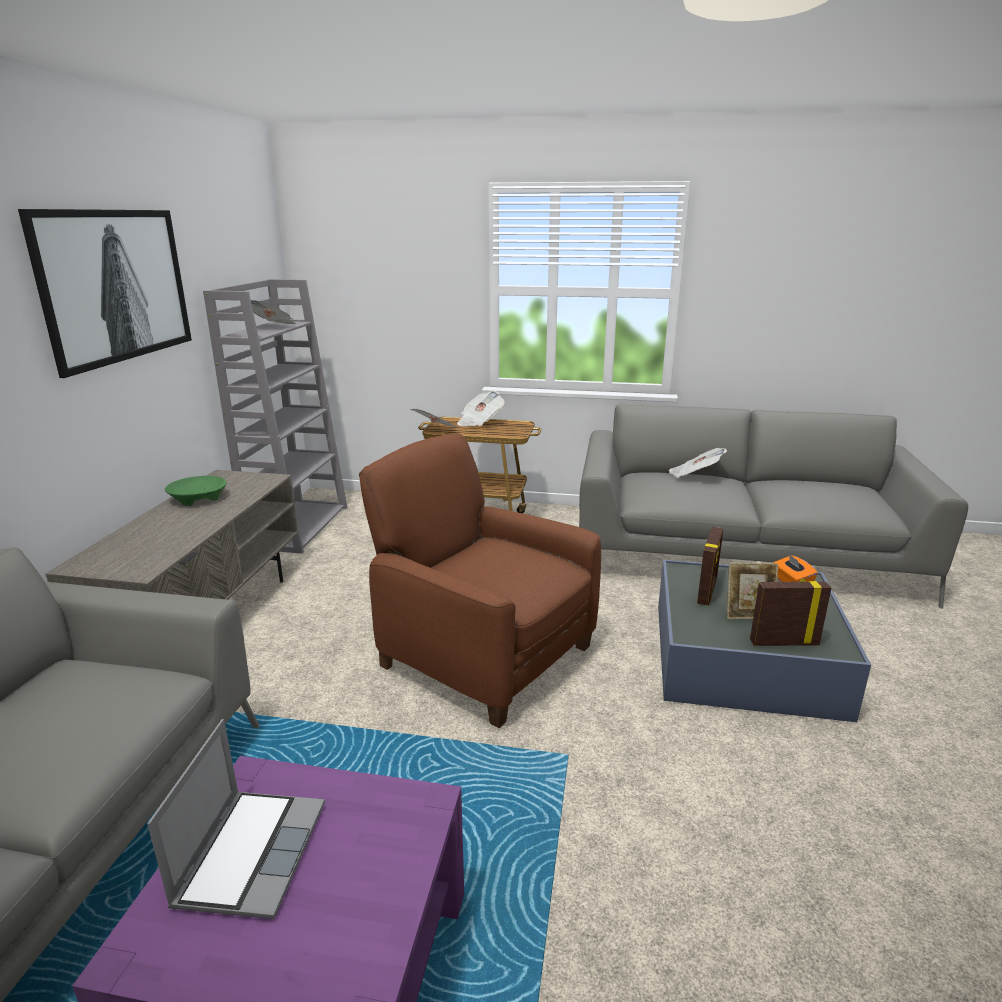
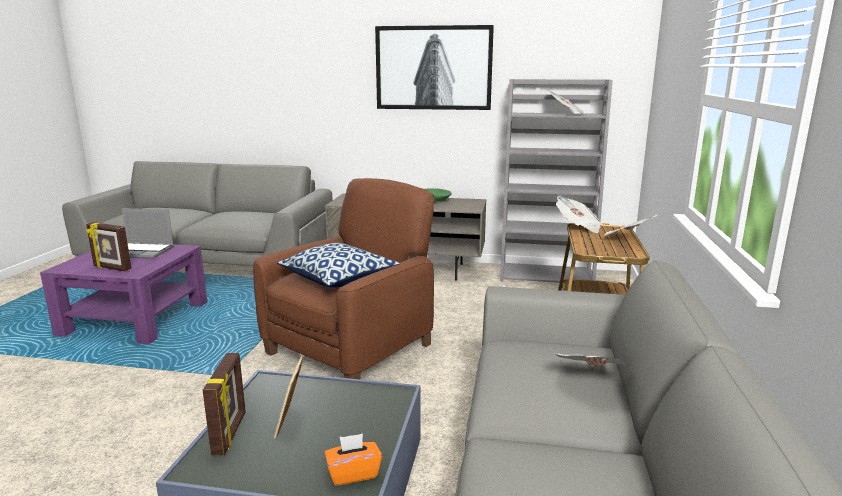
camera: 90 degrees right, 5 degrees down
(518, 562) = (339, 278): none -> pillow
(707, 592) = (344, 404): picture frame -> picture frame (111, 268)

